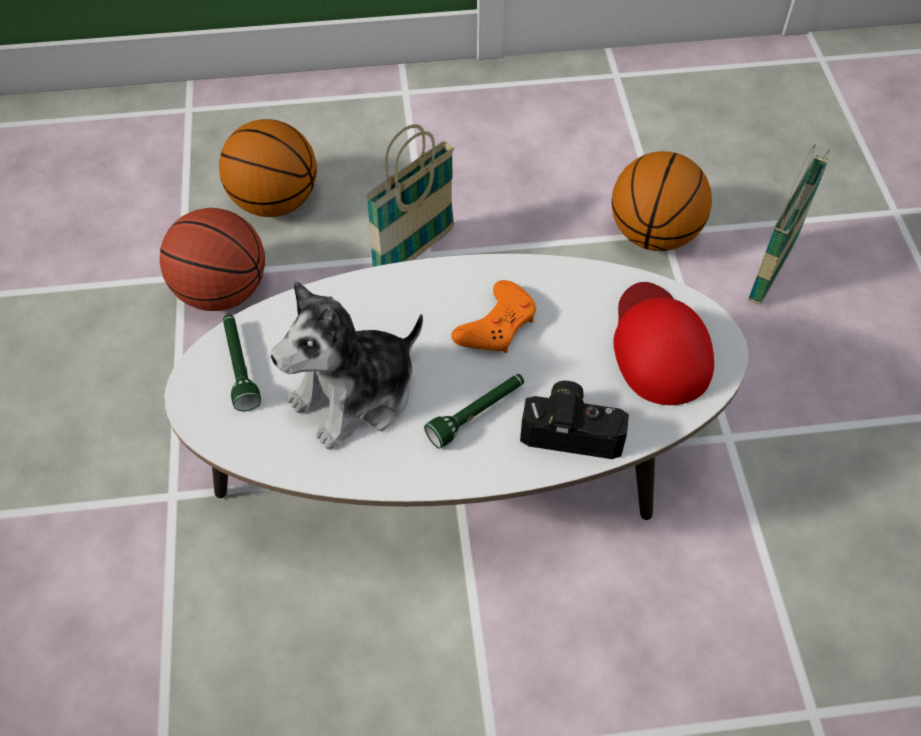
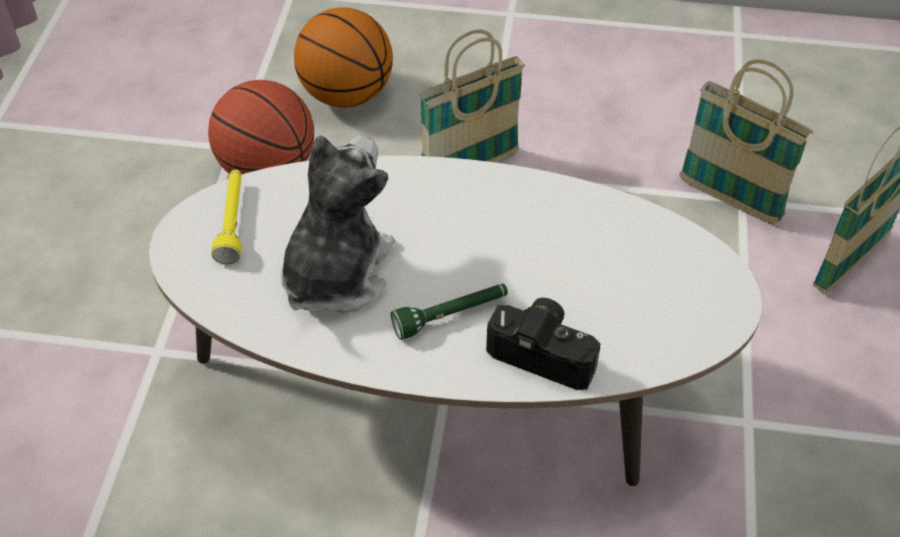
camera: 15 degrees right, 5 degrees down
(240, 367) = (233, 222): green flashlight -> yellow flashlight
(356, 396) = (336, 273): plush toy -> plush toy turned 135 degrees clockwise
(497, 325) = (501, 234): orange game controller -> none
(654, 234) = (729, 199): basketball -> basket
(659, 346) = (665, 290): red cap -> none

